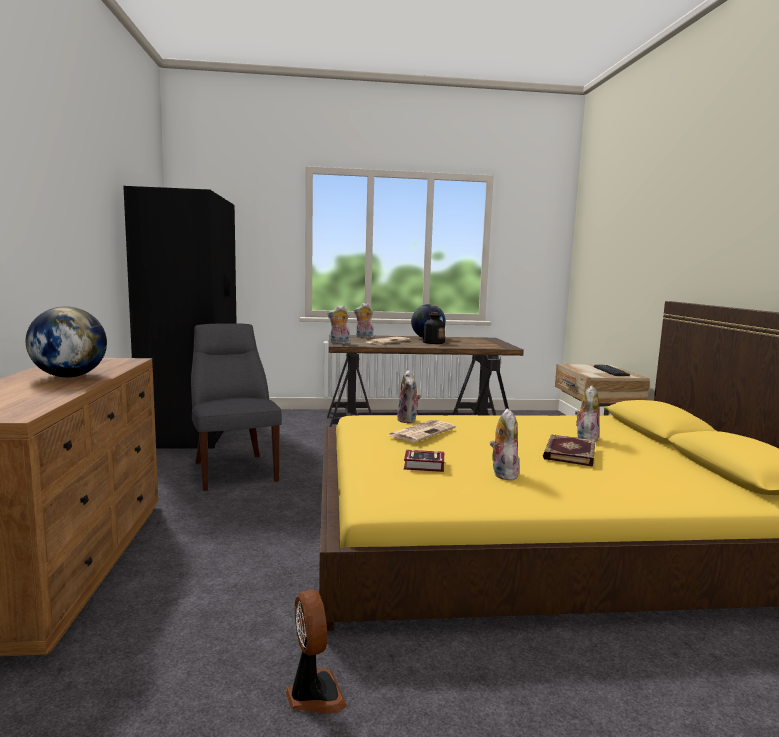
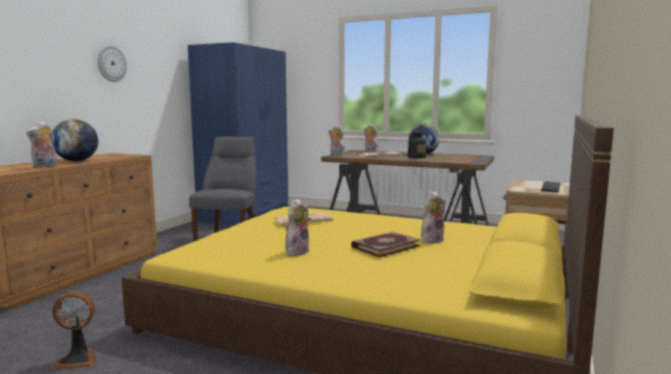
camera: 30 degrees right, 0 degrees up
(53, 210) = (111, 63): none -> wall clock
(193, 429) = (246, 213): black wardrobe -> blue wardrobe
(313, 694) = (78, 359): fan -> fan turned 75 degrees clockwise
(408, 420) = (315, 212): plush toy -> plush toy (45, 166)
(426, 466) = (256, 239): book -> none

